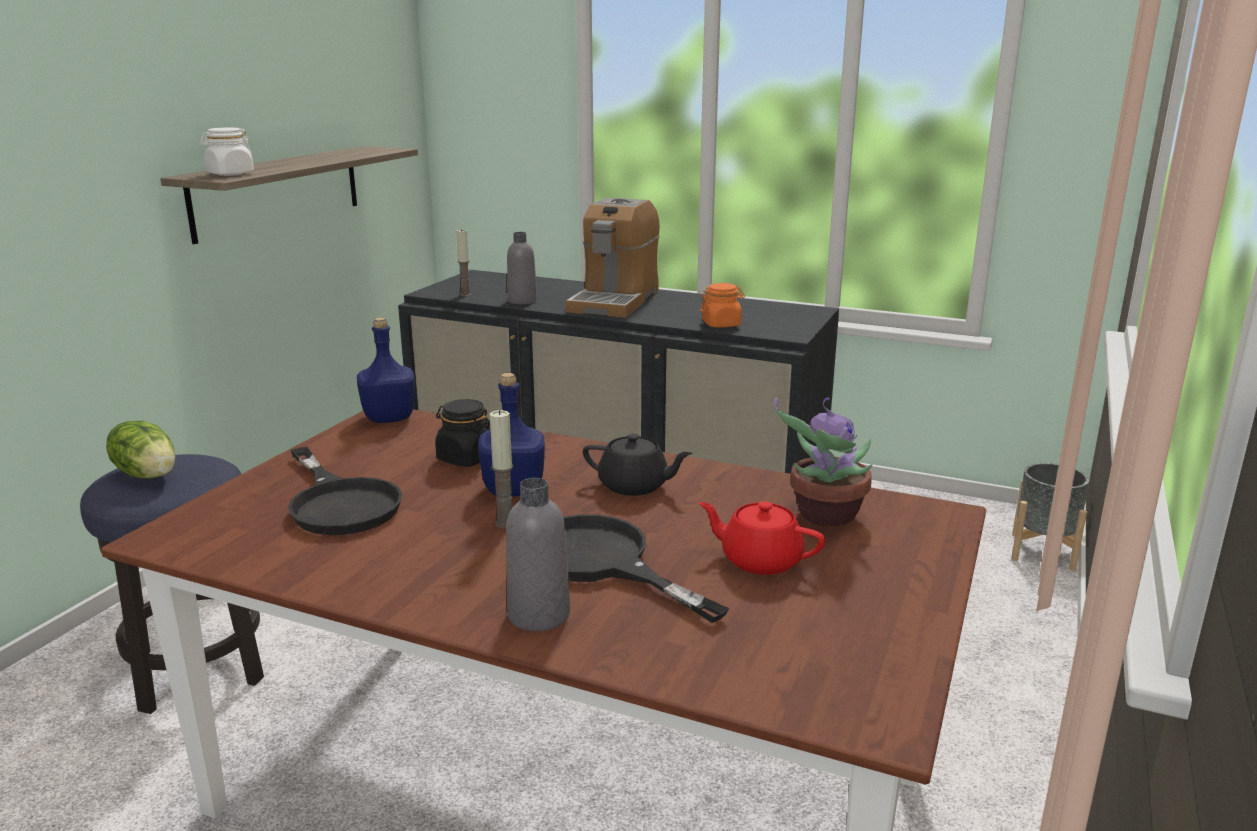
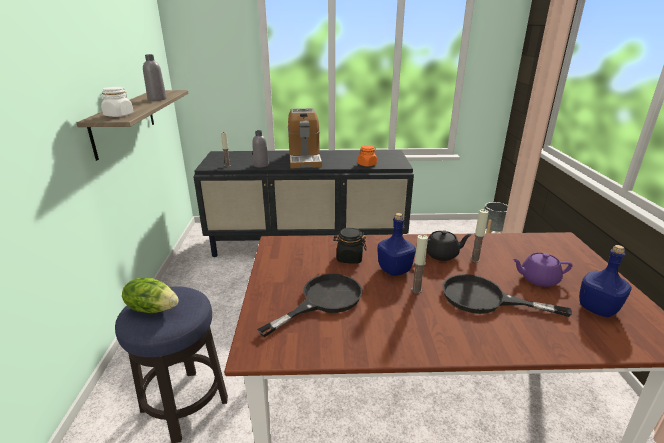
camera: 25 degrees left, 5 degrees up
(340, 502) = (323, 300): black frying pan -> black frying pan turned 75 degrees counterclockwise
(390, 417) = (281, 243): blue bottle -> blue bottle (597, 308)
(539, 615) = (499, 336): grey bottle -> grey bottle (157, 99)
(685, 506) = (475, 260): none -> candle
(759, 560) = (538, 279): red teapot -> purple teapot
(824, 515) = (529, 250): potted plant -> none

